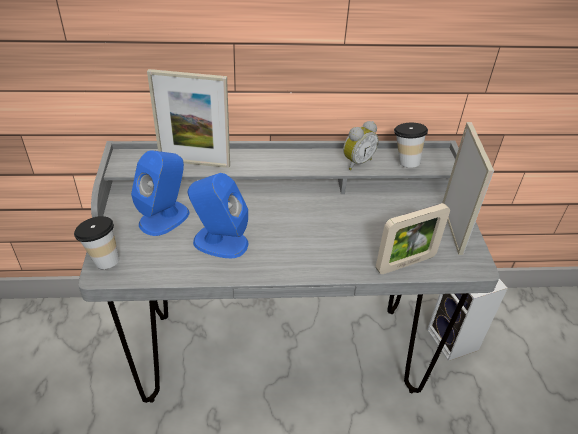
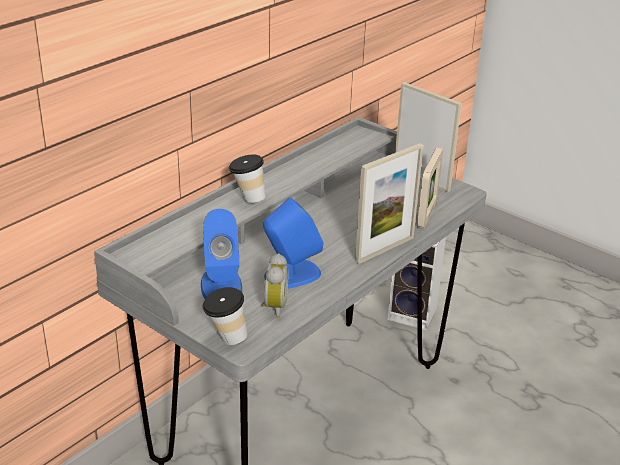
camera: 45 degrees left, 10 degrees down
(194, 163) = (199, 226): picture frame -> picture frame (384, 250)
(356, 162) = (316, 164): alarm clock -> alarm clock (273, 307)
(404, 161) = (346, 146): cup -> cup (247, 198)

